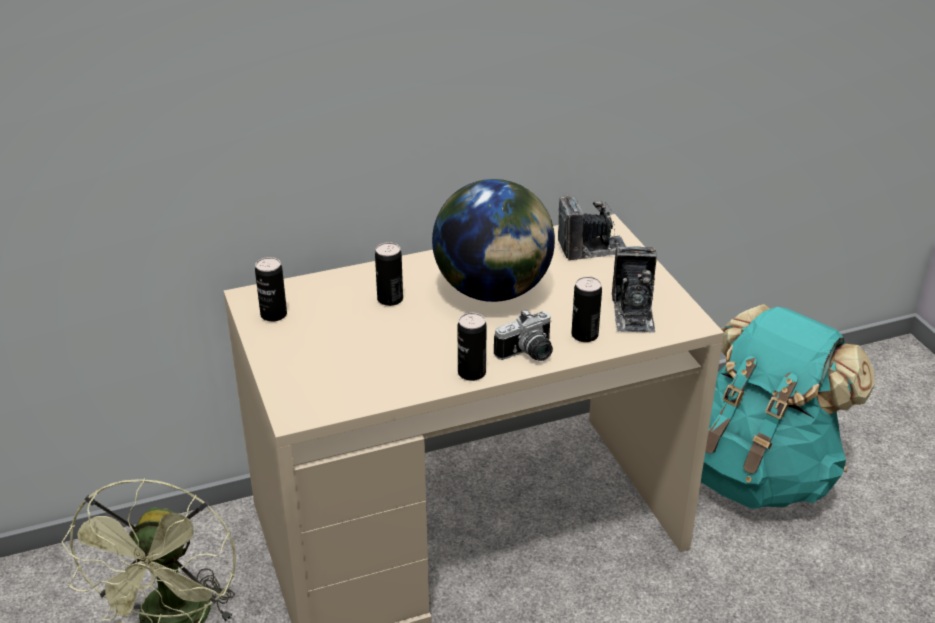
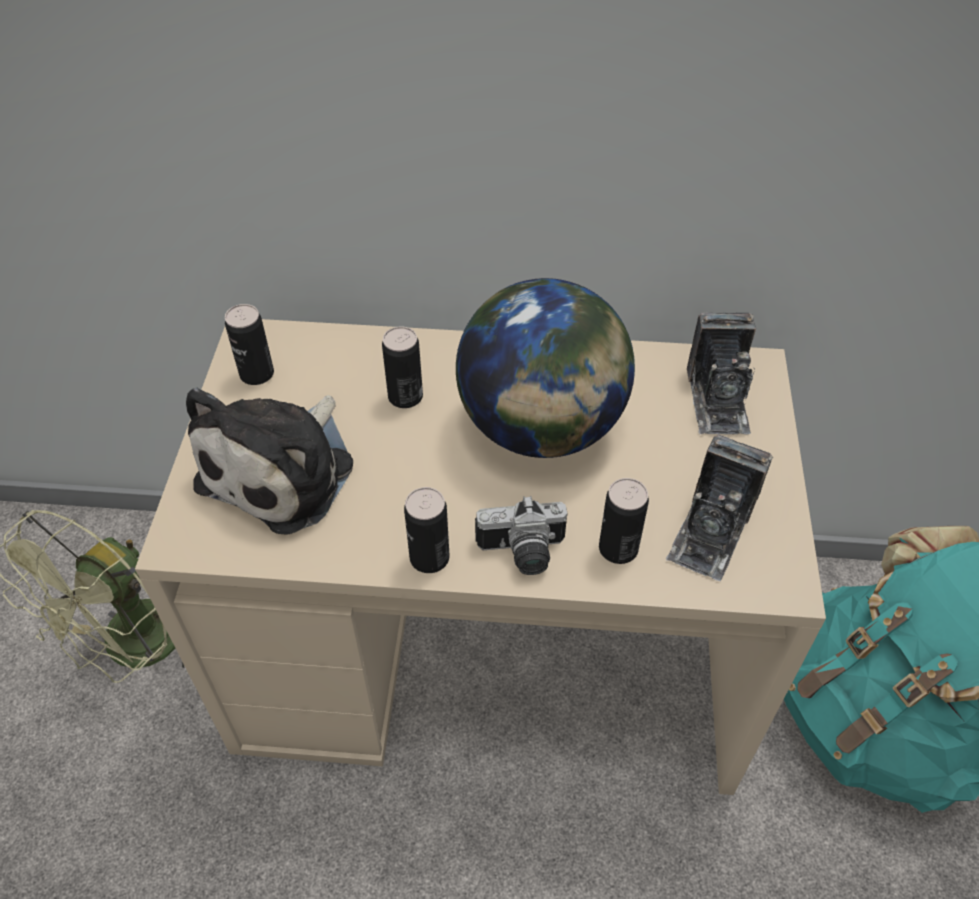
camera: 25 degrees right, 15 degrees up
(337, 358) = (283, 469): none -> plush toy
(592, 248) = (718, 399): camera -> camera turned 75 degrees clockwise

